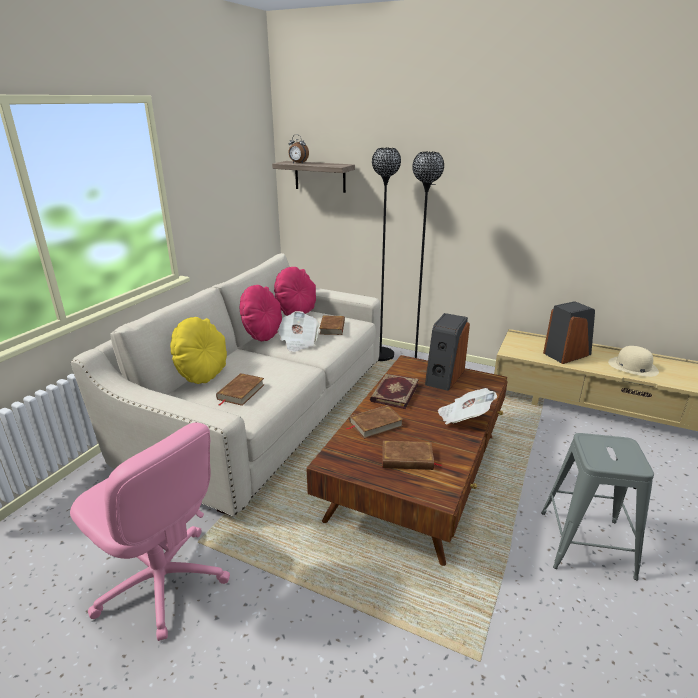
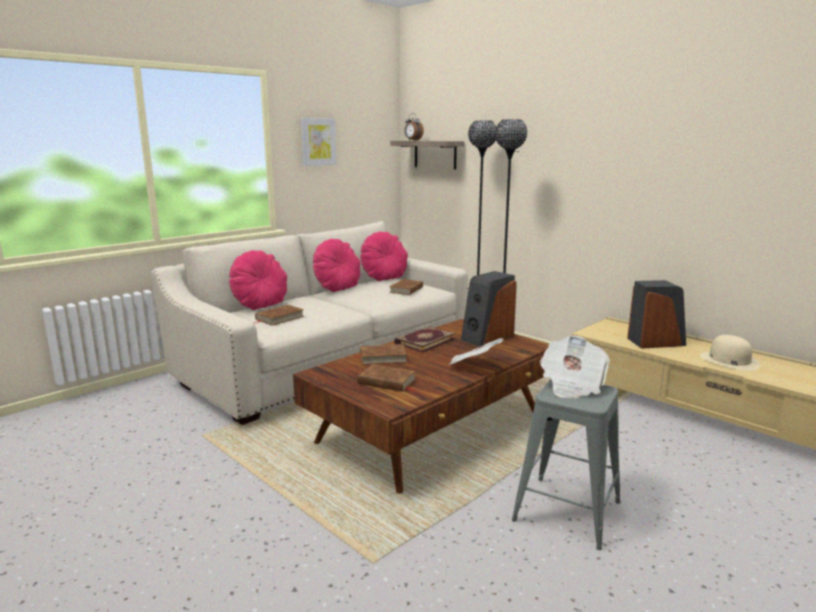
camera: 20 degrees right, 10 degrees down
(162, 581) = (156, 452): pink office chair -> none
(203, 376) = (260, 306): yellow pillow -> pink pillow
(207, 173) = (318, 142): none -> picture
(298, 342) = (364, 295): newspaper -> newspaper (572, 384)

